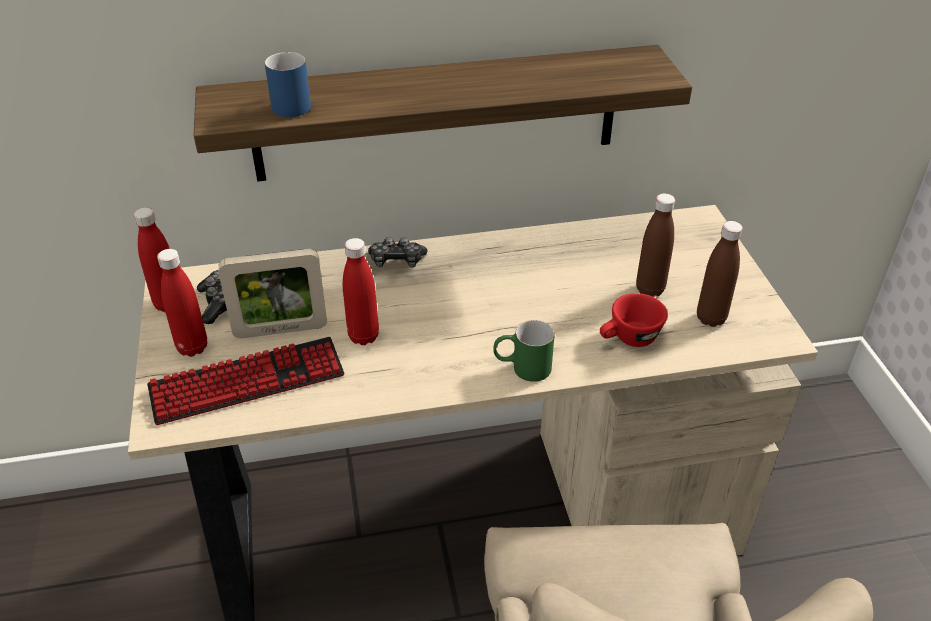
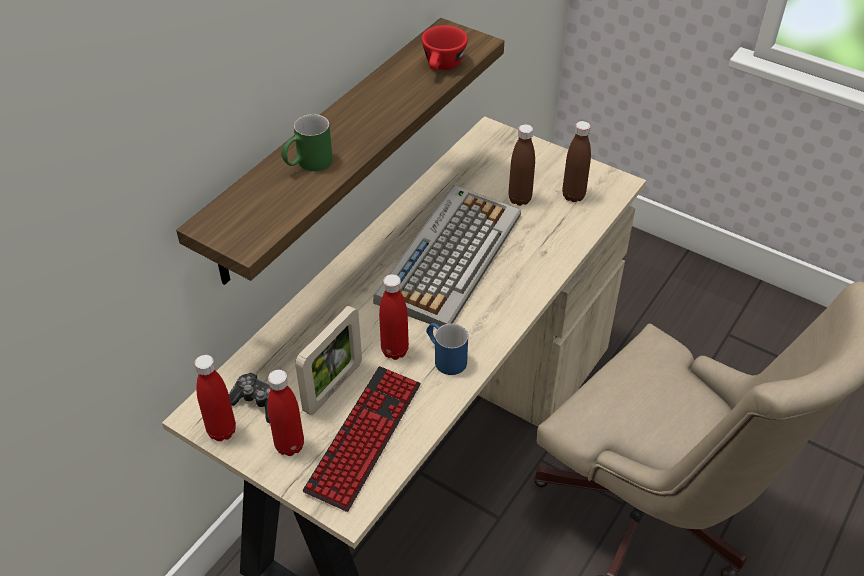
camera: 45 degrees left, 5 degrees up
(294, 102) = (277, 197): blue mug -> blue mug (445, 357)
(397, 261) = (341, 284): game controller -> none
(515, 295) = (449, 256): none -> keyboard
(522, 368) = (515, 300): green mug -> green mug (307, 164)
(629, 339) = (548, 239): red cup -> red cup (442, 66)

